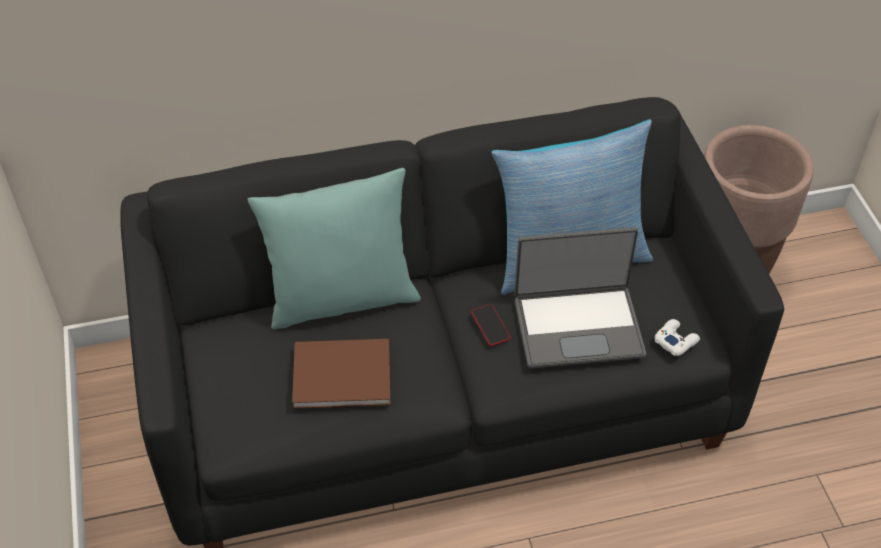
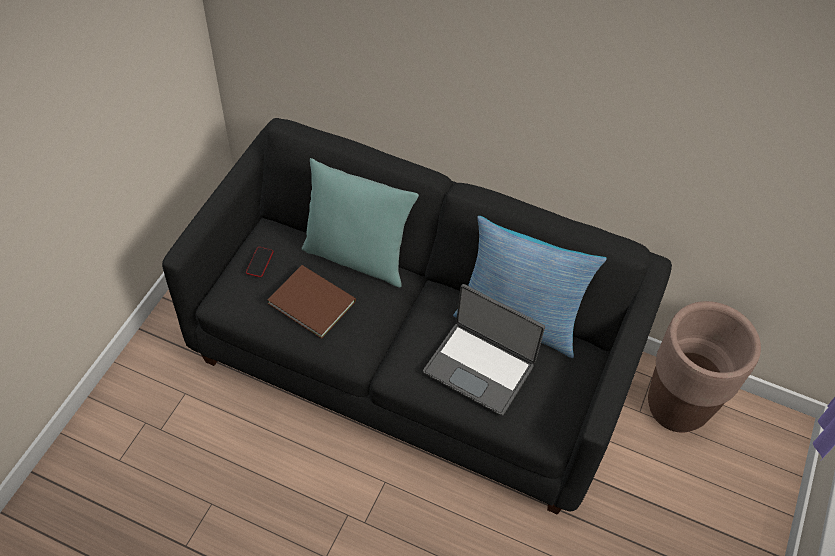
camera: 35 degrees right, 5 degrees up
(490, 325) = (427, 331): phone -> phone (259, 262)
(675, 340) = (534, 419): white game controller -> none

